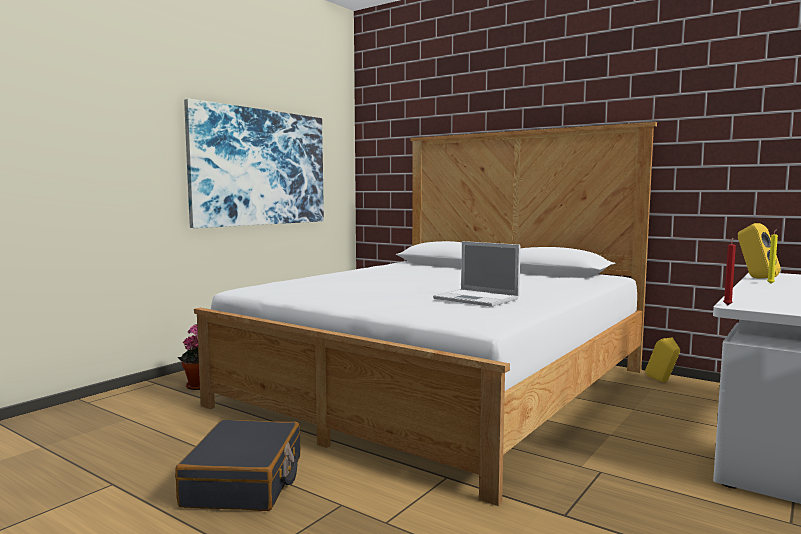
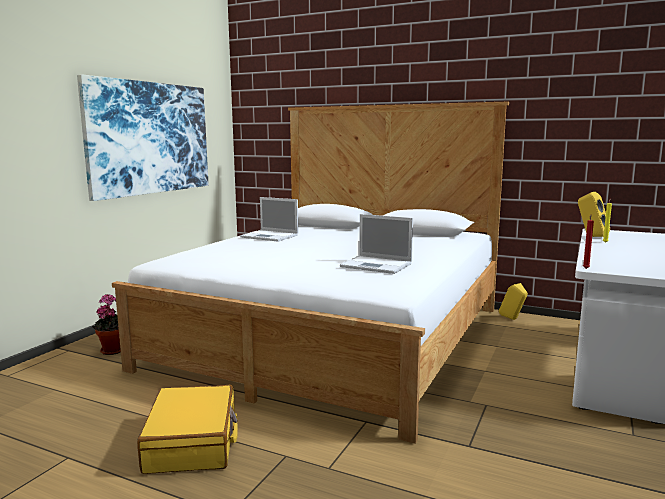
camera: 10 degrees left, 5 degrees up
(245, 481) = (192, 442): black suitcase -> yellow suitcase
(376, 271) = (270, 236): none -> laptop

